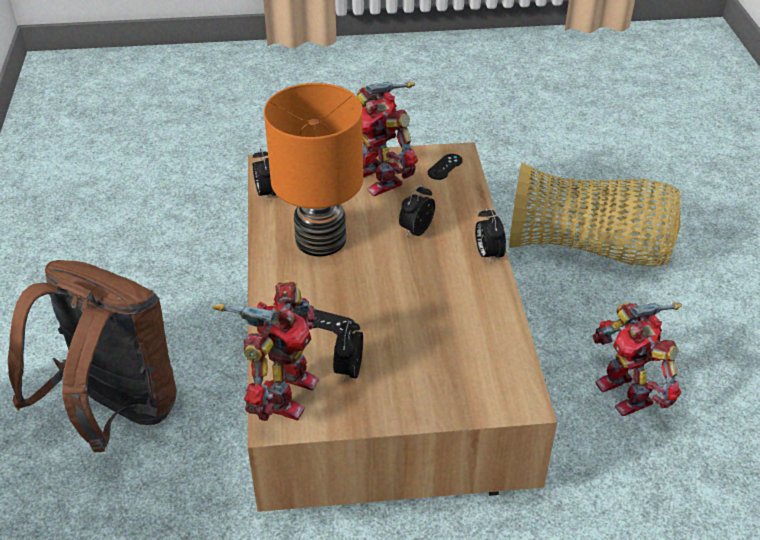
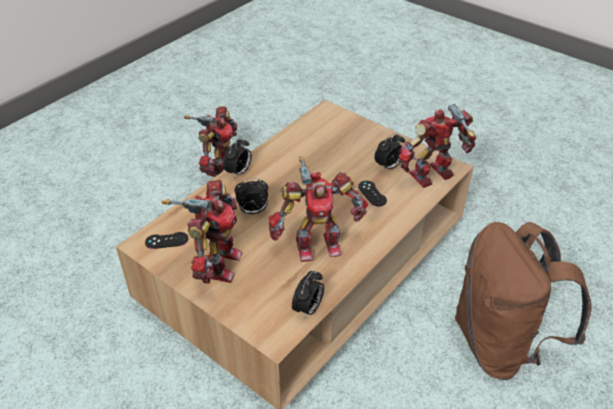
camera: 135 degrees left, 0 degrees up
(320, 240) = (316, 244): orange table lamp -> toy robot
(589, 249) = (106, 237): basket -> none

